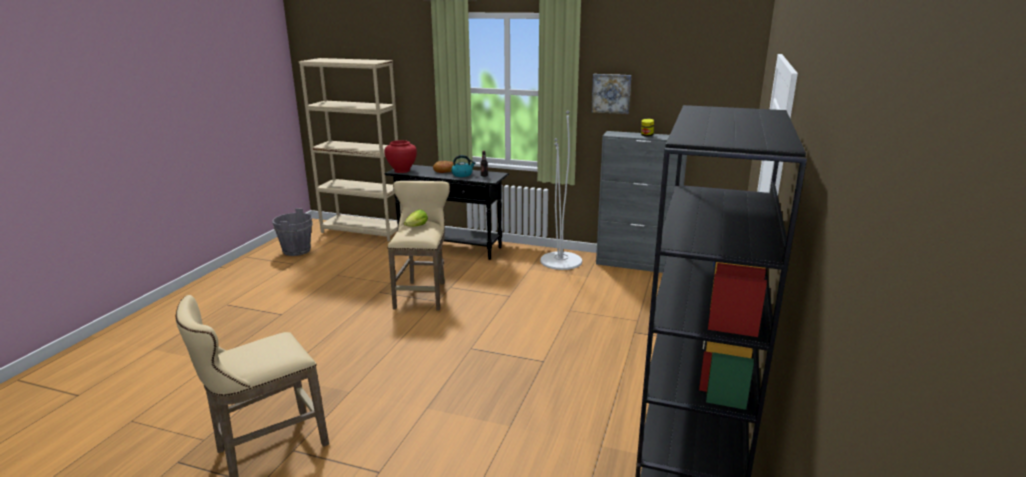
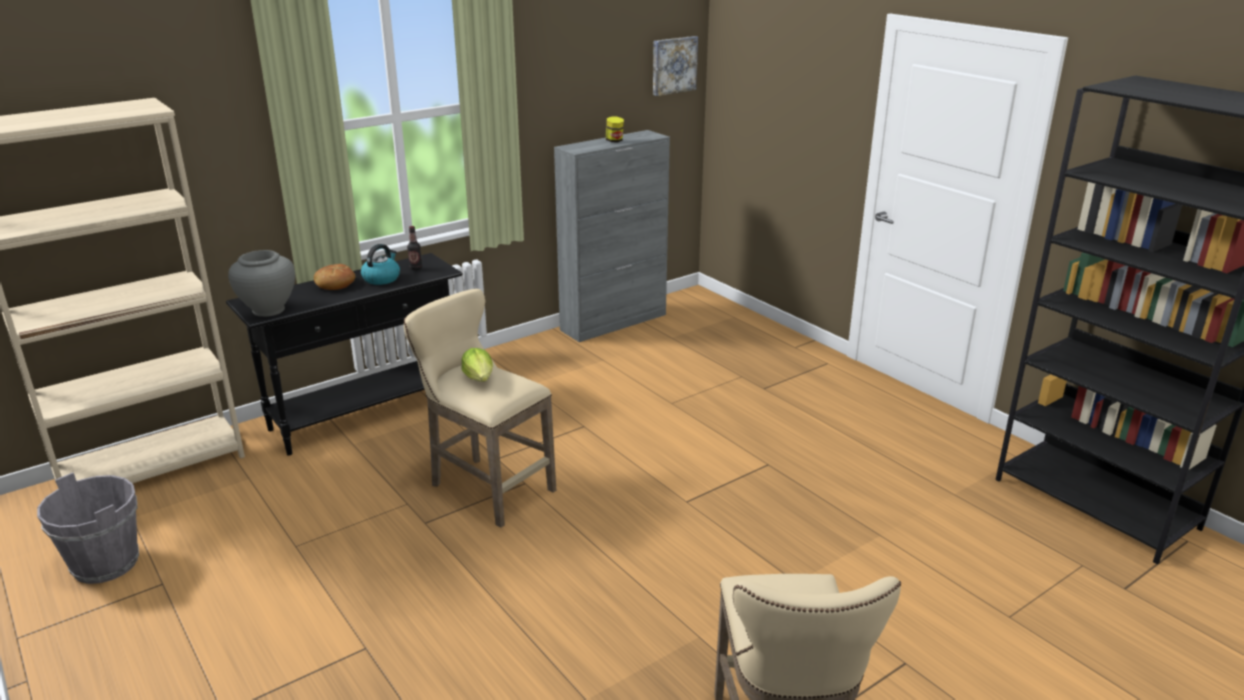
camera: 55 degrees left, 5 degrees up
(402, 171) = (268, 310): red vase -> grey vase
(561, 261) = (537, 357): white floor lamp -> none
(611, 93) = (549, 90): picture -> picture (673, 65)

